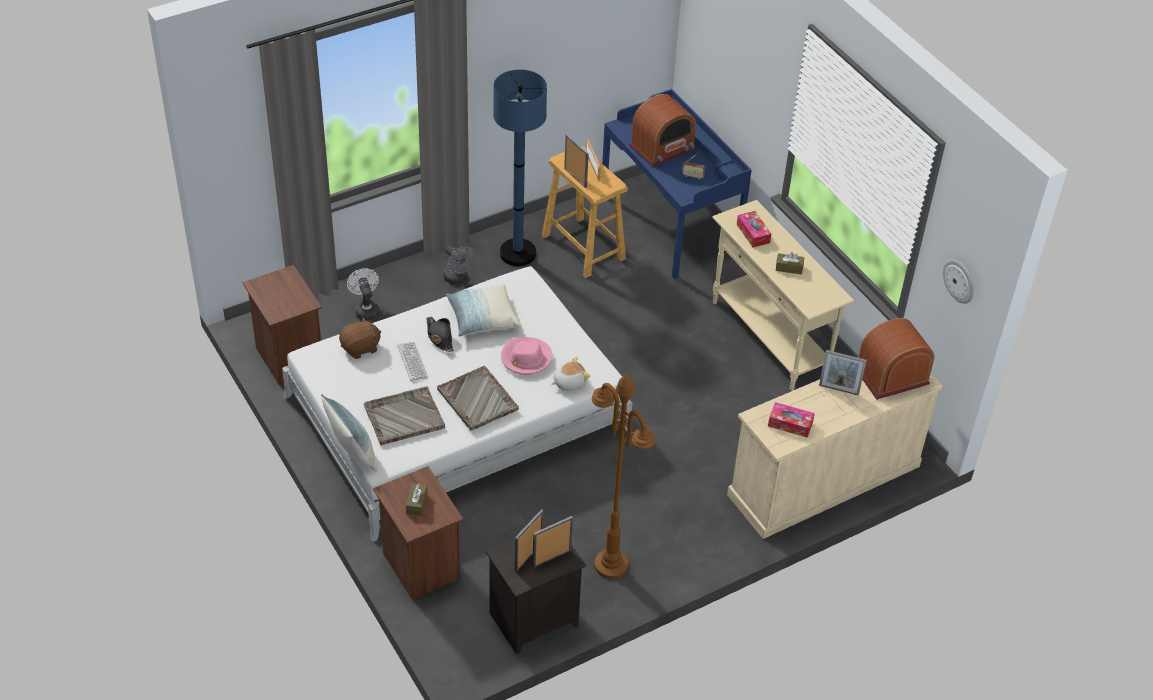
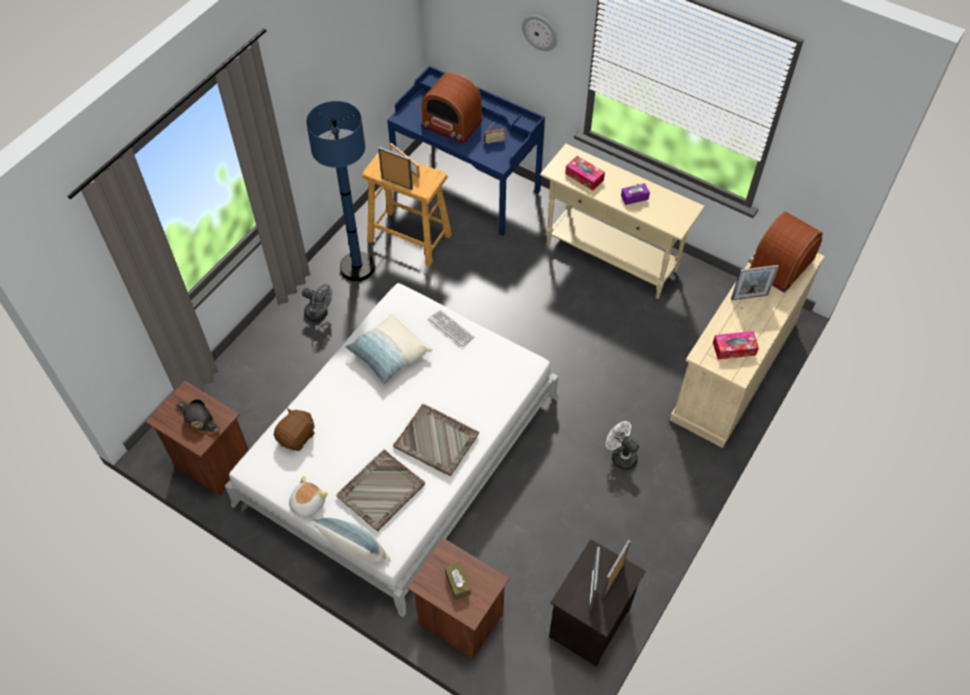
camera: 25 degrees left, 10 degrees up
(366, 309) = (255, 380): white fan -> white fan (620, 456)
(412, 362) = (353, 429): keyboard -> keyboard (451, 328)
(439, 337) = (362, 391): black hat -> black hat (198, 418)
(526, 358) = (452, 378): pink hat -> none
(569, 382) = (504, 385): plush toy -> plush toy (307, 504)
(610, 565) = (619, 535): brown floor lamp -> none
(662, 147) = (451, 124): radio -> radio turned 90 degrees clockwise
(789, 268) = (634, 197): brown tissue box -> purple tissue box
(959, 280) = (829, 161): wall clock -> wall clock (540, 32)

